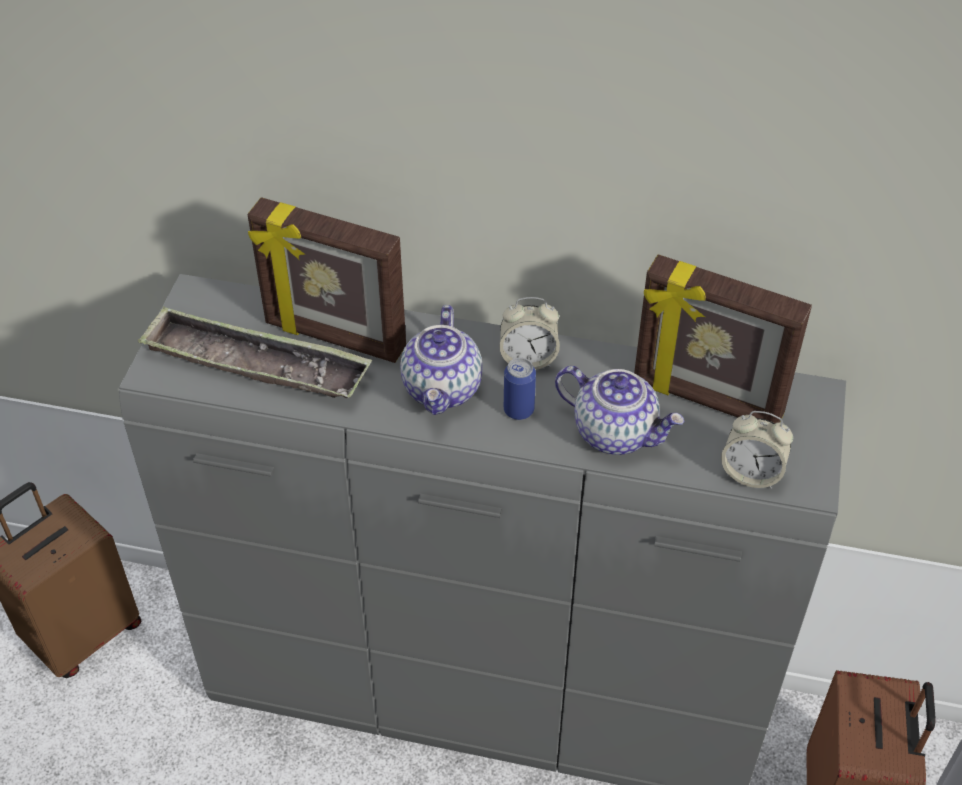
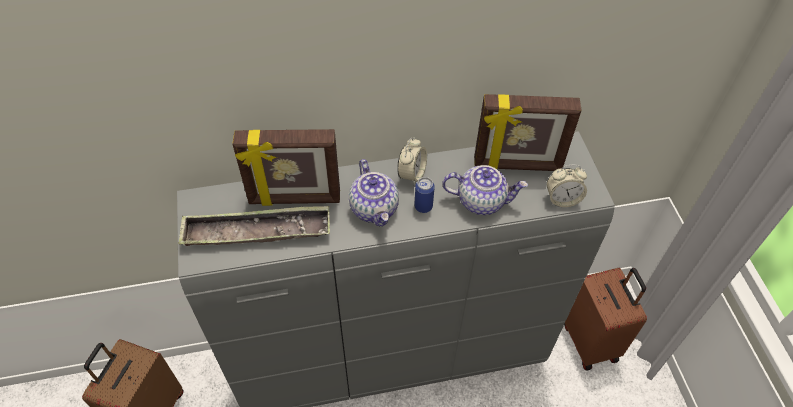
camera: 25 degrees left, 5 degrees up
(528, 359) = (411, 174): alarm clock -> alarm clock turned 45 degrees counterclockwise

